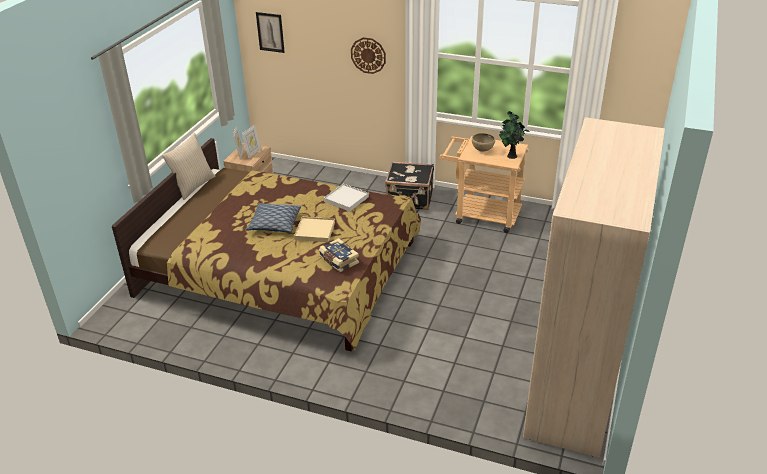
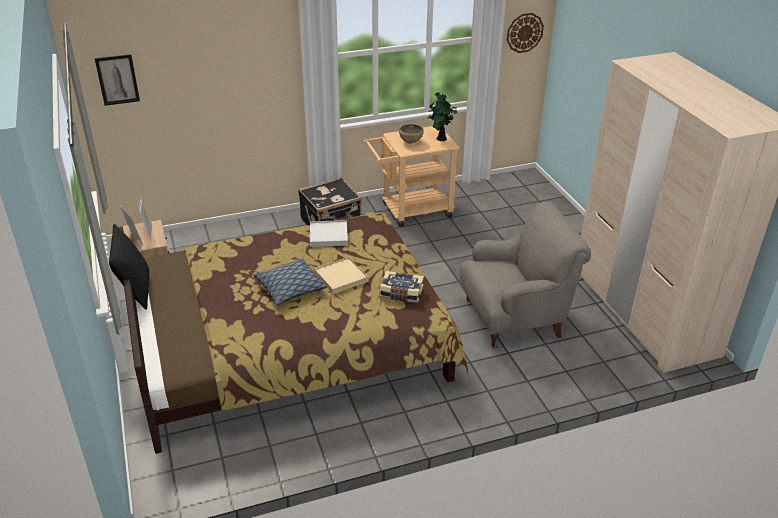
camera: 40 degrees left, 0 degrees up
(193, 186) = (135, 291): beige pillow -> black pillow
(368, 55) = (251, 77): wall clock -> wall clock (524, 32)
(455, 332) = (514, 319): none -> grey armchair

